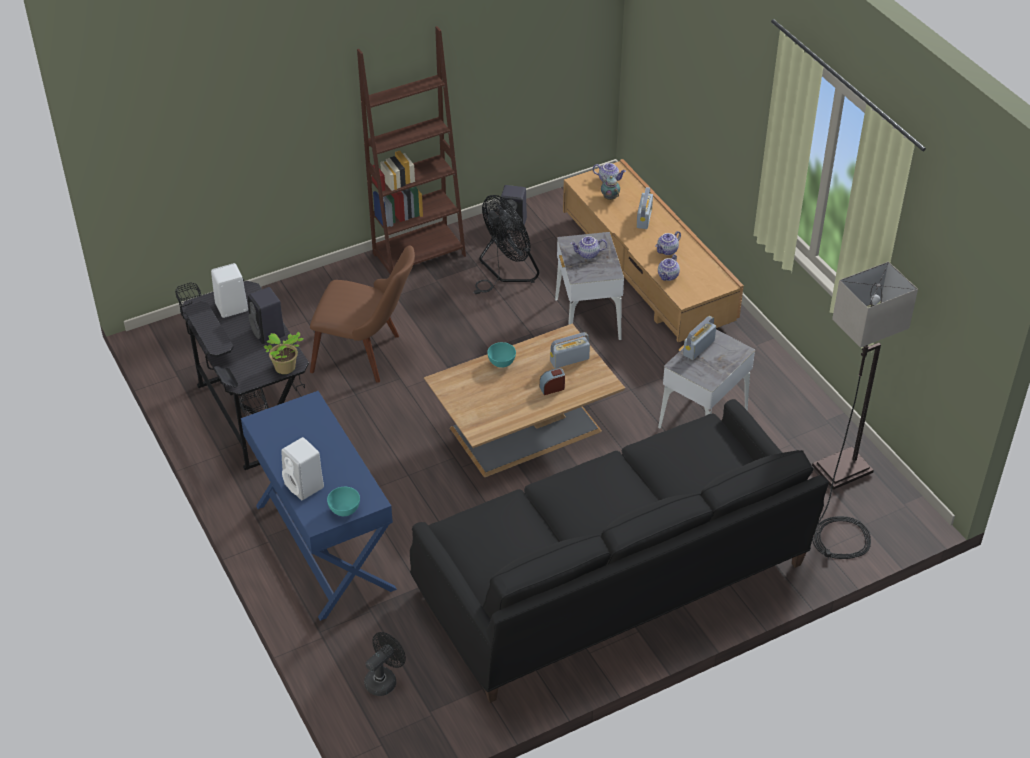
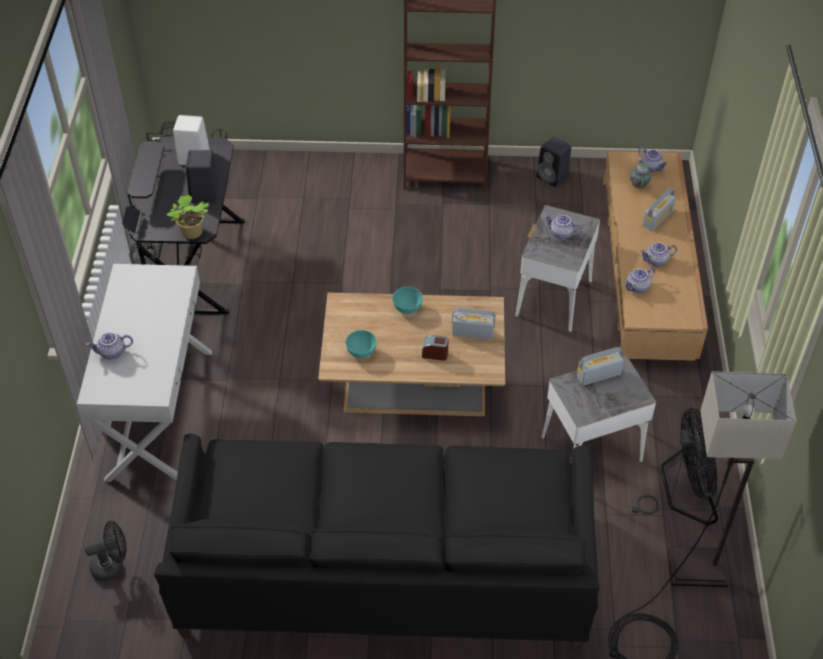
camera: 30 degrees right, 5 degrees up
(305, 486) = (112, 353): white speaker -> teapot
(323, 546) = (159, 413): blue console table -> white console table
(345, 510) = (126, 392): turquoise bowl -> turquoise bowl (361, 352)
(367, 354) = (330, 249): brown chair -> none
(501, 269) = (508, 216): black fan -> black fan (679, 490)

